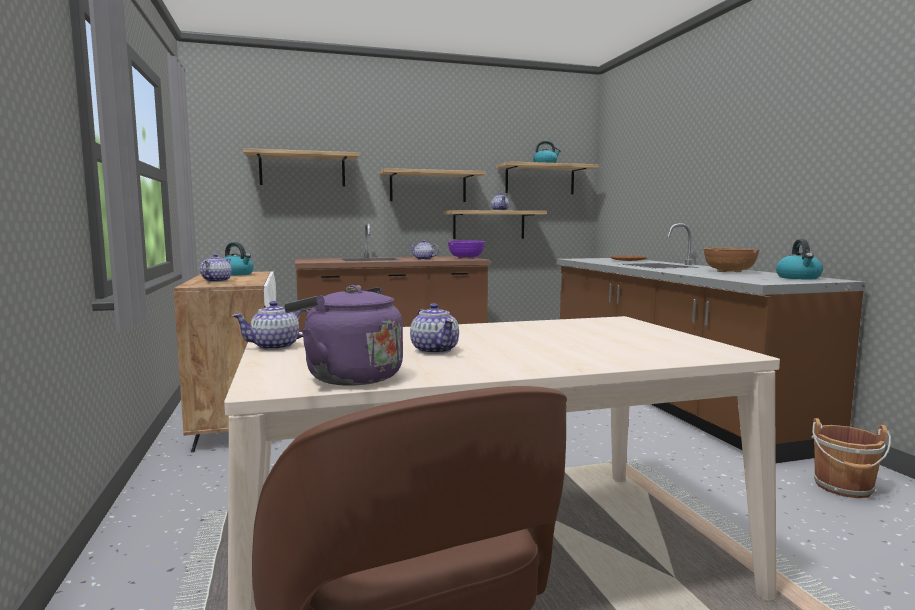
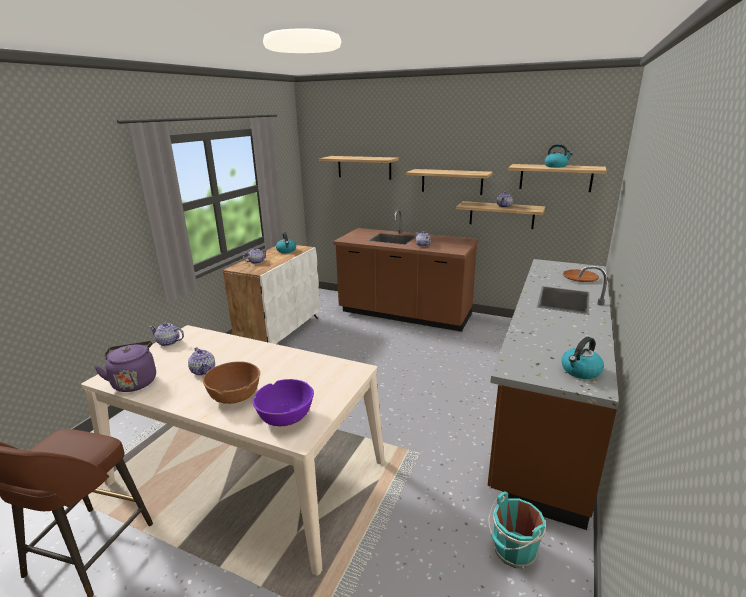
camera: 40 degrees right, 15 degrees up
(435, 350) = (203, 370): teapot -> teapot turned 45 degrees counterclockwise
(466, 258) = (456, 248): purple bowl -> purple bowl (285, 417)
(729, 271) = (572, 335): brown bowl -> brown bowl (235, 396)
(844, 488) = (513, 551): brown bucket -> turquoise bucket

